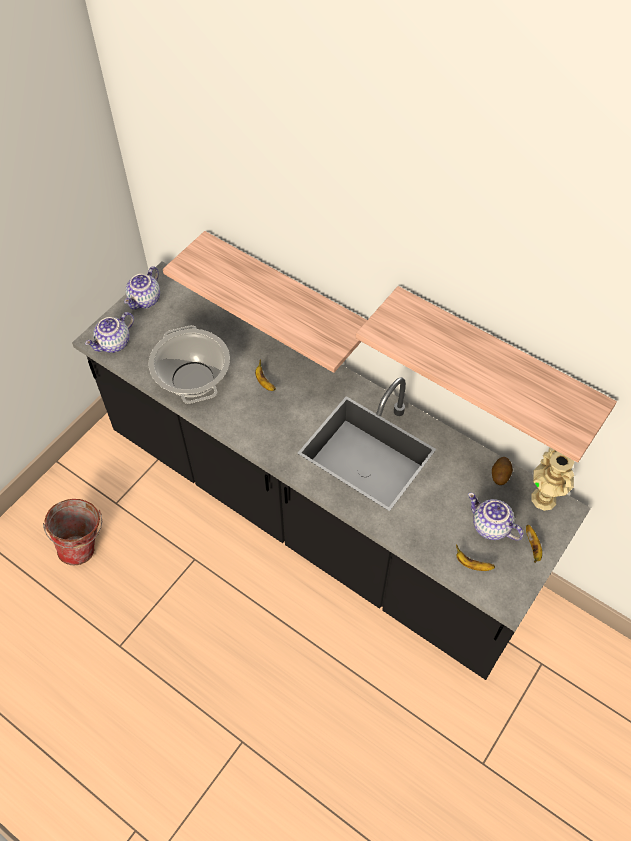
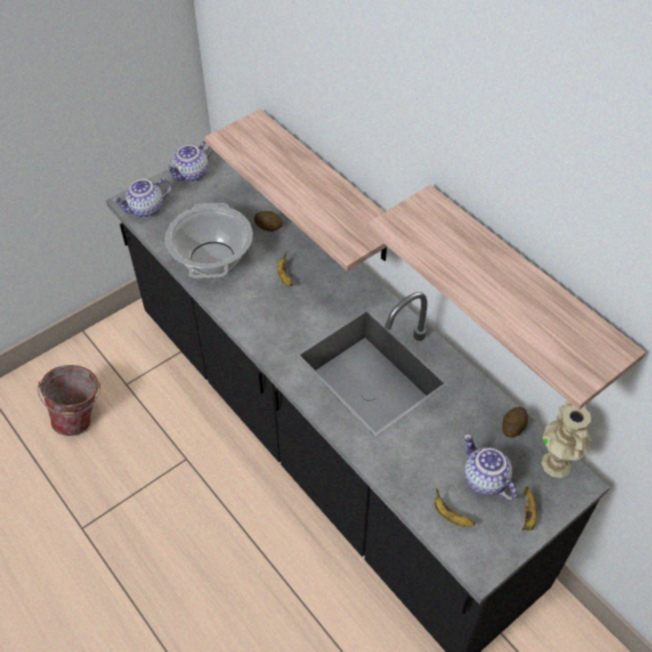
camera: 15 degrees right, 5 degrees down
(234, 337) = (269, 227): none -> potato

